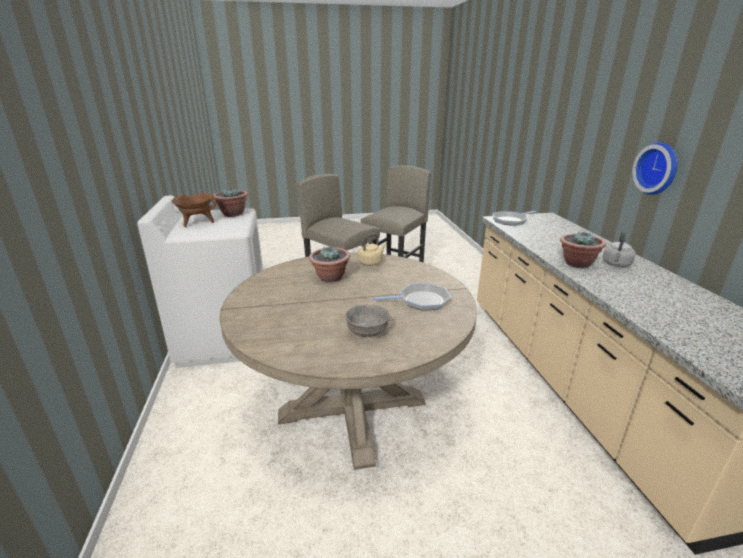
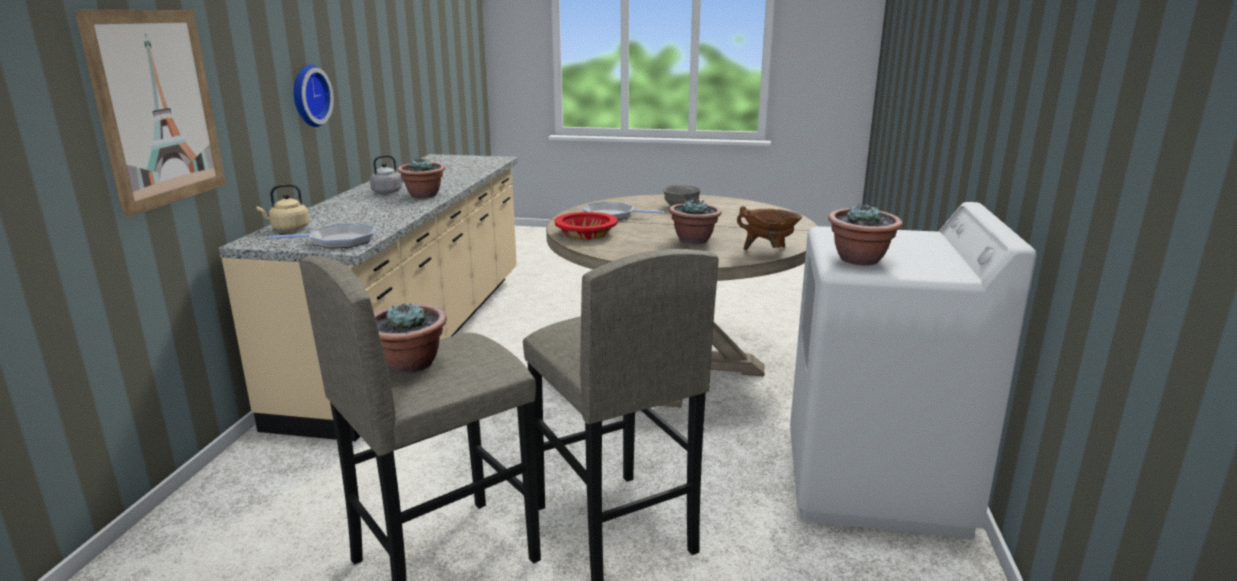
camera: 160 degrees left, 5 degrees down
(197, 223) = (916, 249): brown cooking pot -> brown cooking pot (768, 251)
(371, 262) = (627, 249): beige kettle -> beige kettle (288, 228)
(398, 209) = (410, 364): none -> potted plant
(415, 273) = (586, 233): none -> red bowl
(561, 137) = (158, 108): none -> picture

